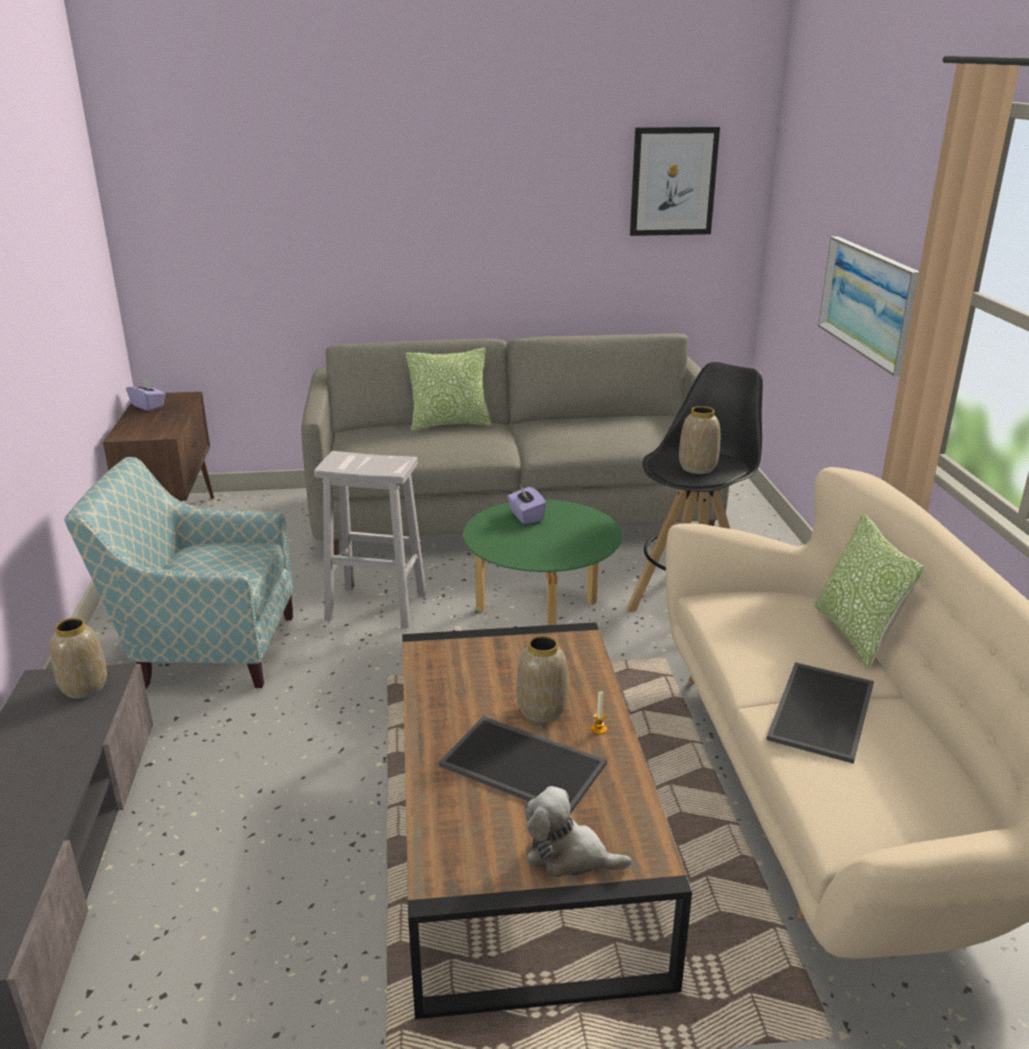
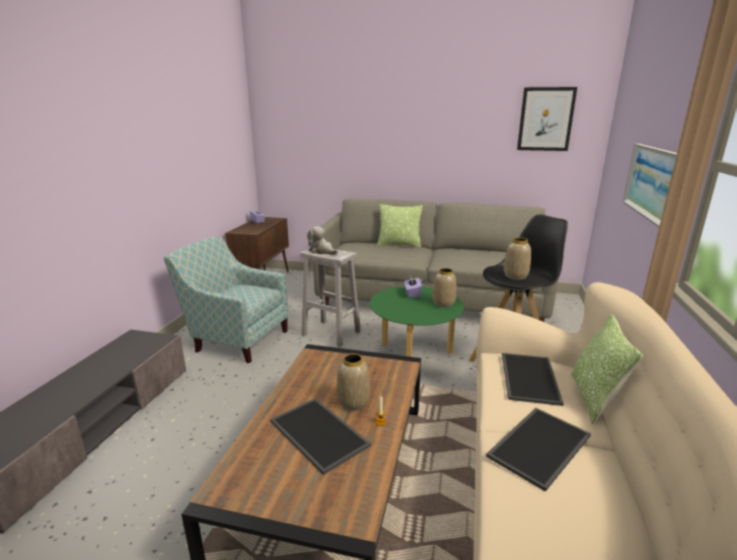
camera: 20 degrees right, 5 degrees down
(85, 687) = (147, 342): vase -> vase (444, 304)
(569, 856) = (305, 502): plush toy -> plush toy (322, 251)
(763, 622) = (528, 377): none -> tray

